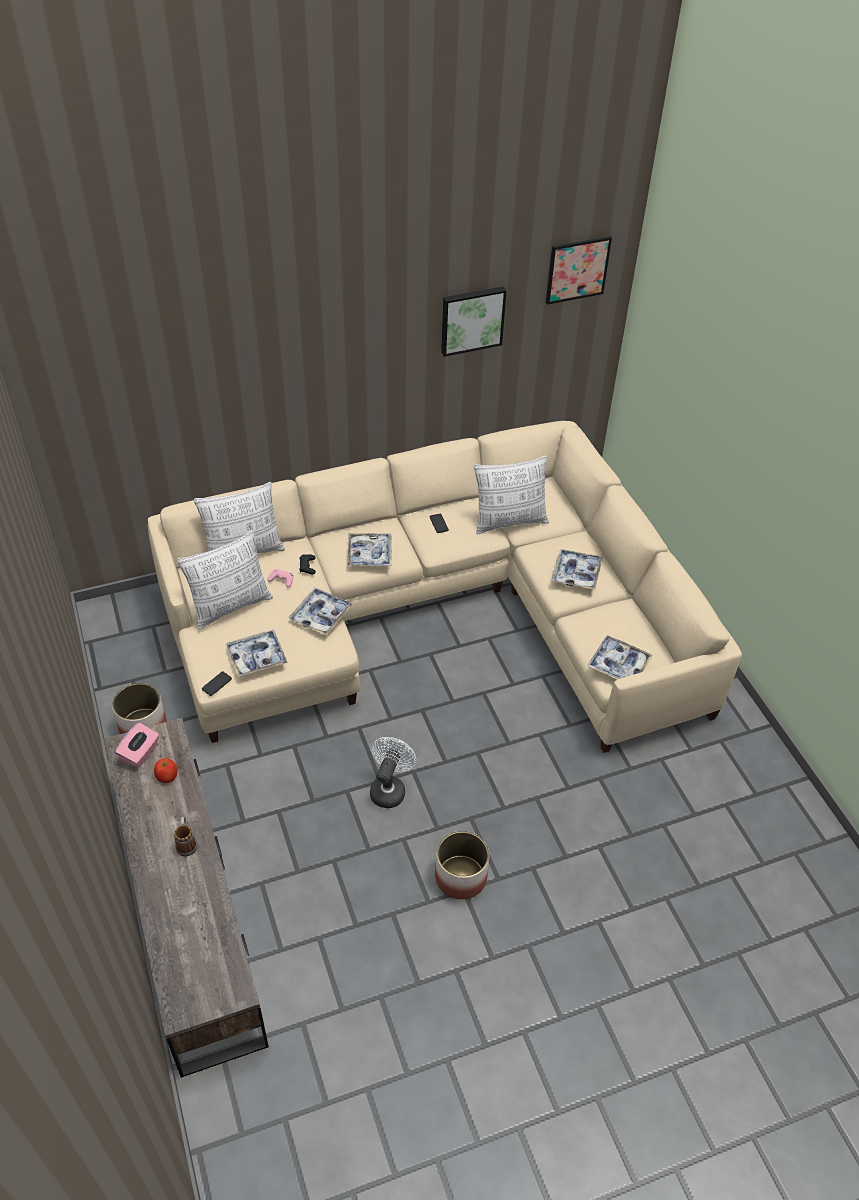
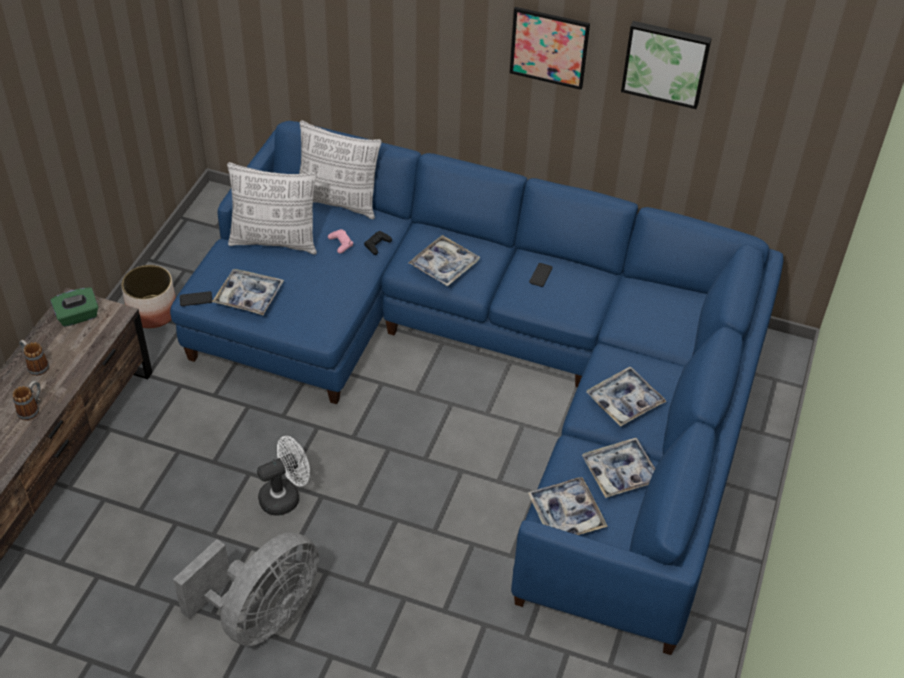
camera: 40 degrees right, 0 degrees up
(140, 753) = (78, 316): pink tissue box -> green tissue box
(150, 811) = (35, 366): none -> mug
(167, 776) = (76, 347): apple -> none
(321, 615) = (340, 294): tray -> tray (620, 472)
(435, 613) = (496, 370): beige sofa -> blue sofa
(460, 876) = (260, 615): planter -> grey fan
(509, 521) = (616, 313): pillow -> none
(577, 269) = (815, 56): picture -> picture (549, 47)

